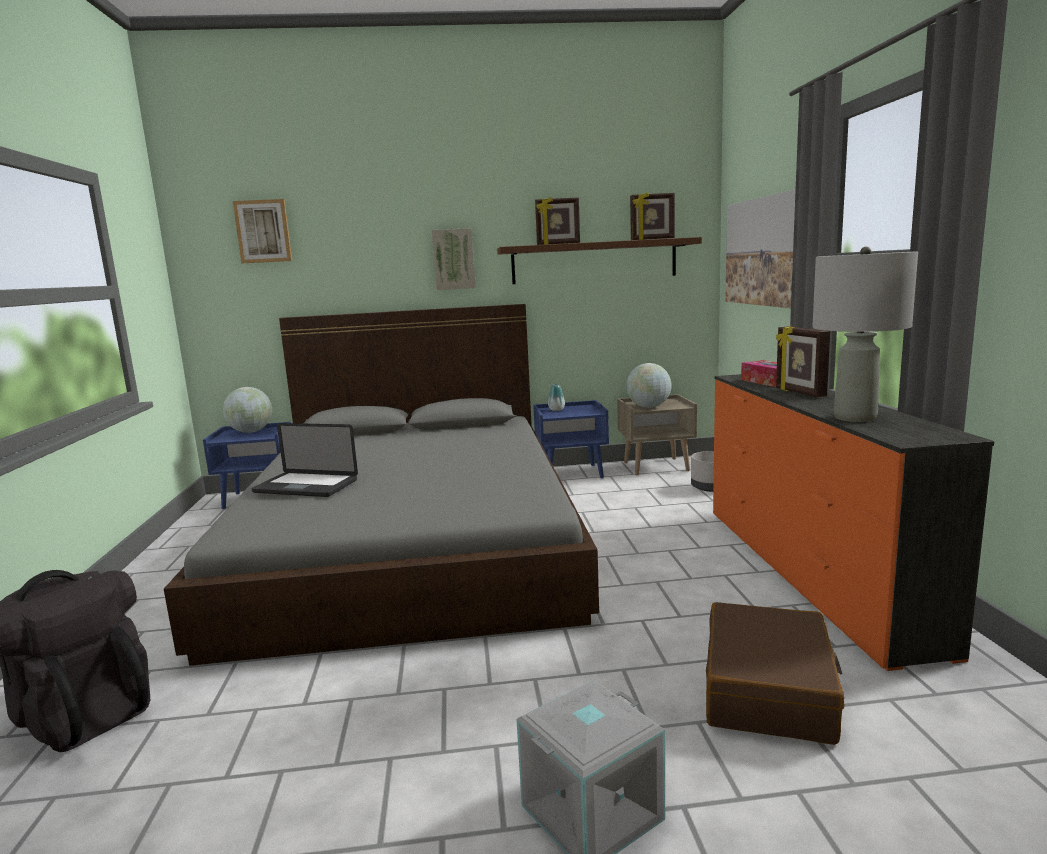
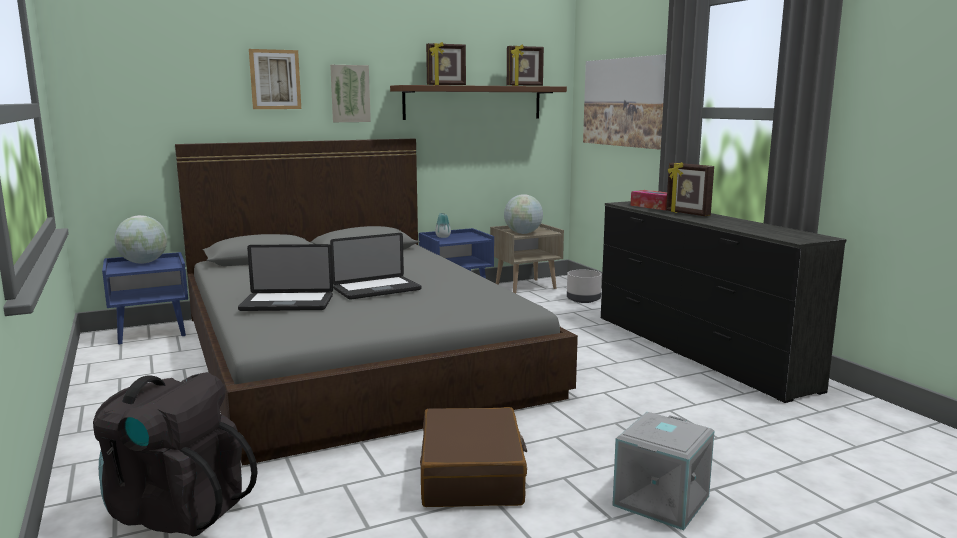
camera: 20 degrees left, 0 degrees up
(263, 231) = (159, 54): picture -> picture (275, 79)
(414, 473) = (377, 289): none -> laptop
(769, 690) = (721, 422): brown suitcase -> brown suitcase (472, 475)
(809, 571) = (697, 351): orange dresser -> black dresser
(854, 418) = (747, 228): grey table lamp -> none

